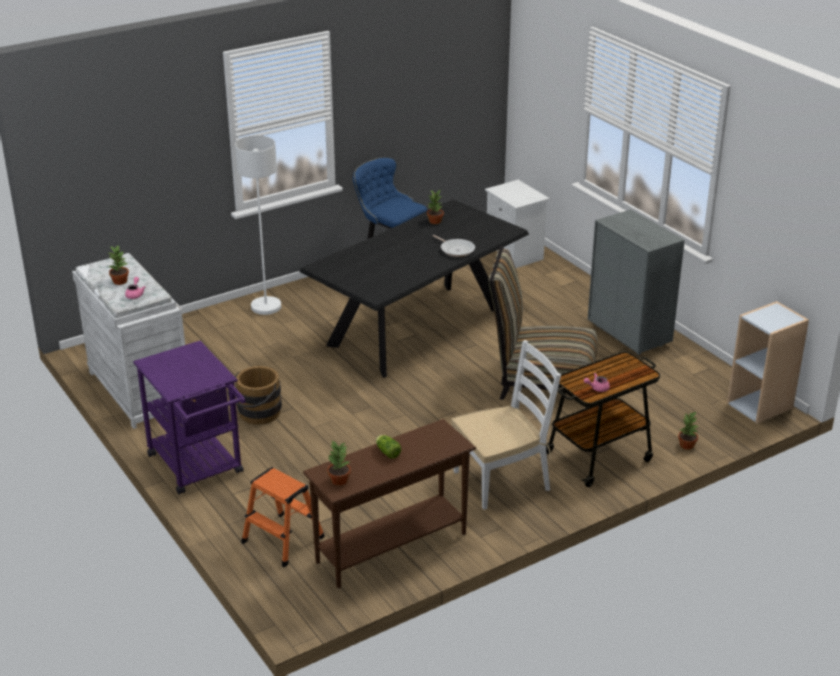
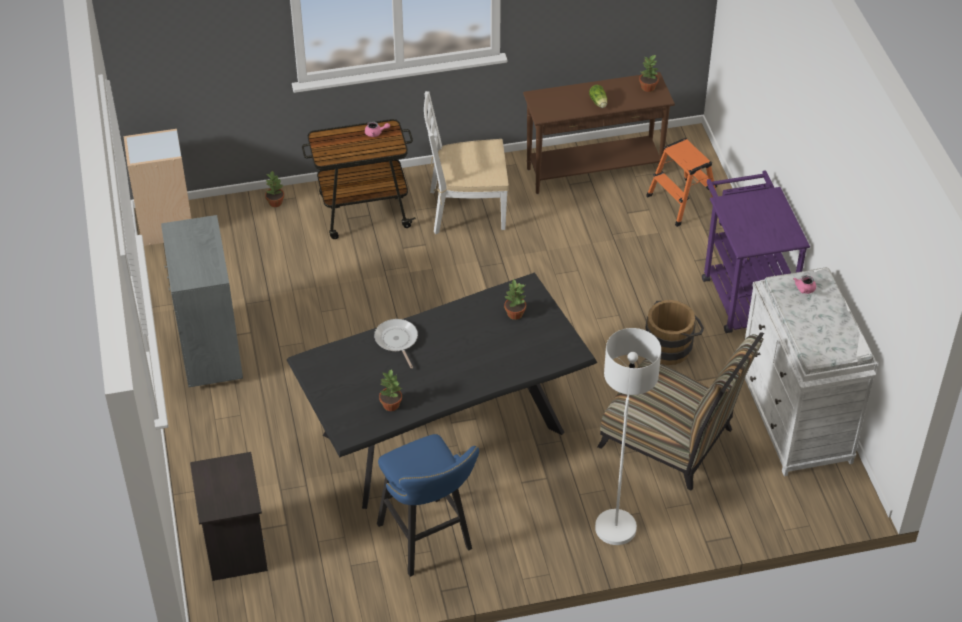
camera: 160 degrees left, 15 degrees up
(120, 281) = (820, 318): potted plant -> potted plant (515, 314)
(515, 254) = (234, 547): white nightstand -> black nightstand
(540, 382) = (355, 313): chair -> chair (673, 442)

